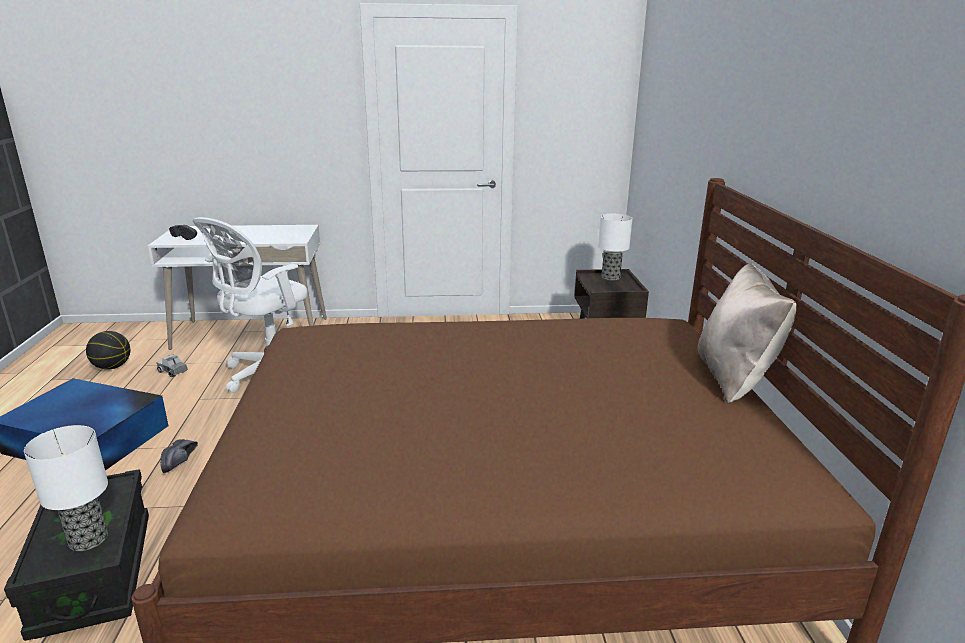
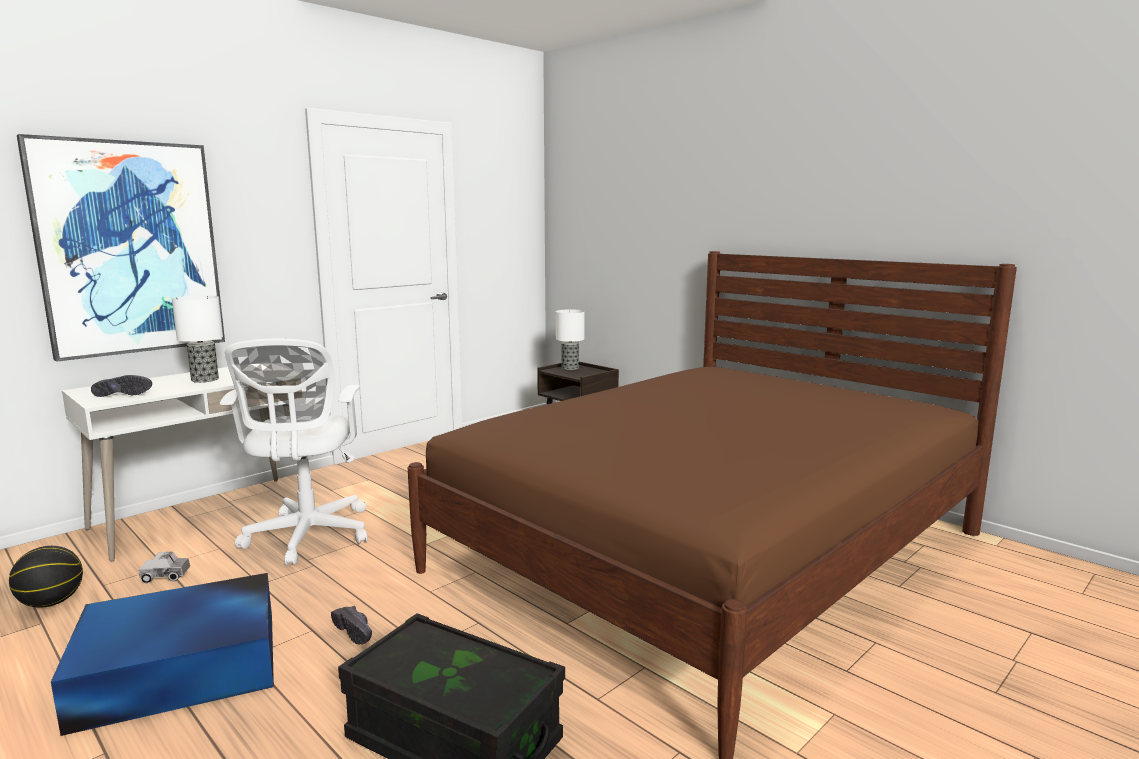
camera: 40 degrees left, 10 degrees down
(87, 539) = (487, 673): table lamp -> table lamp (204, 380)
(217, 127) = (129, 248): none -> picture
(734, 377) = (811, 380): beige pillow -> none

